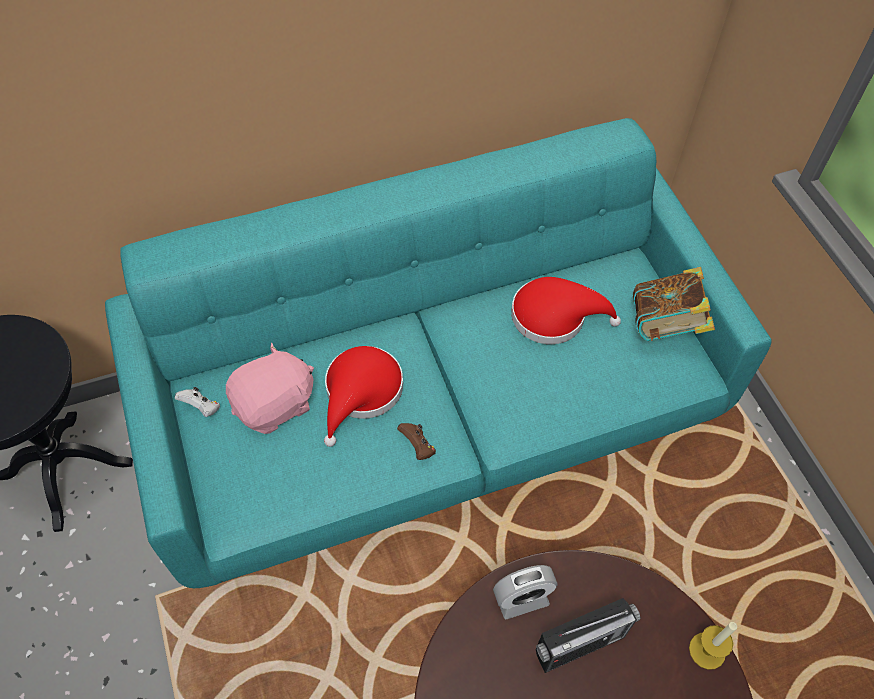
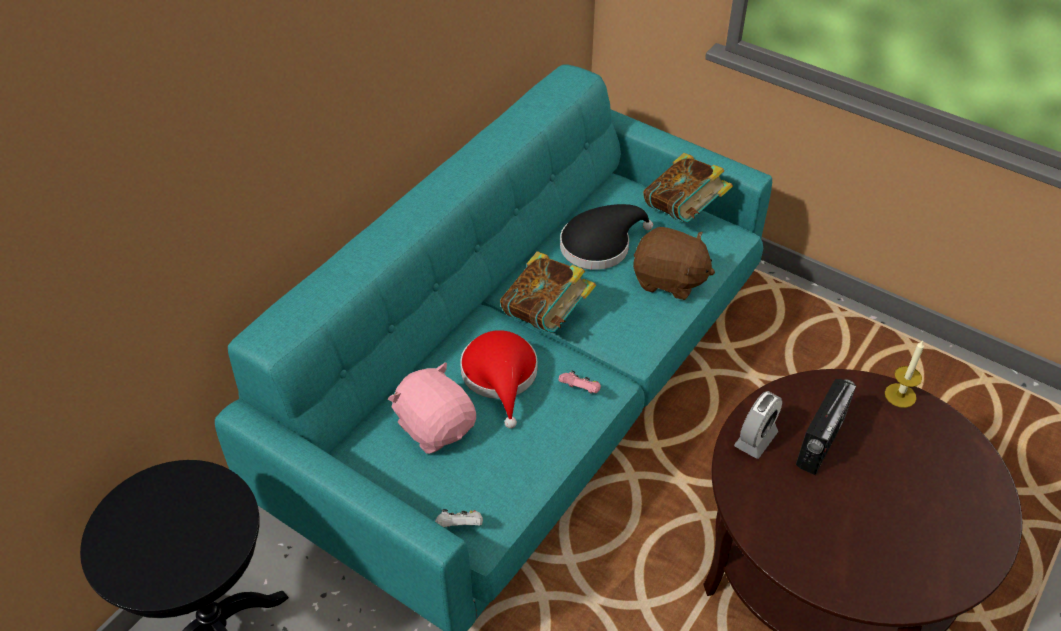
camera: 35 degrees left, 10 degrees down
(201, 408) = (371, 465): white game controller -> white game controller (459, 526)
(275, 405) = (436, 426): pink plush toy -> pink plush toy turned 60 degrees counterclockwise
(418, 446) = (580, 390): brown game controller -> pink game controller
(452, 358) = (546, 316): none -> book
(555, 316) = (600, 245): red hat -> black hat
(590, 387) = (669, 280): none -> brown plush toy

